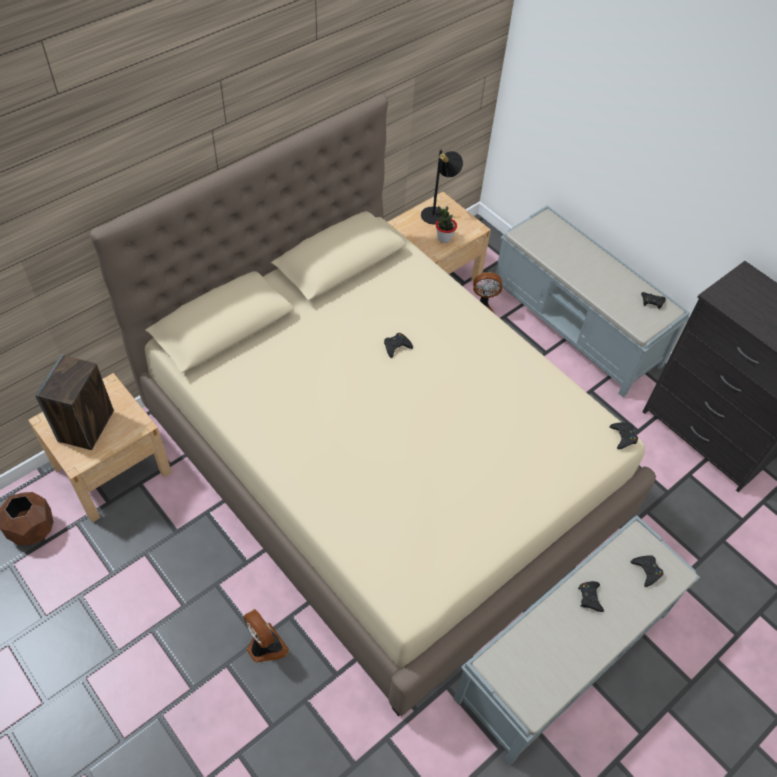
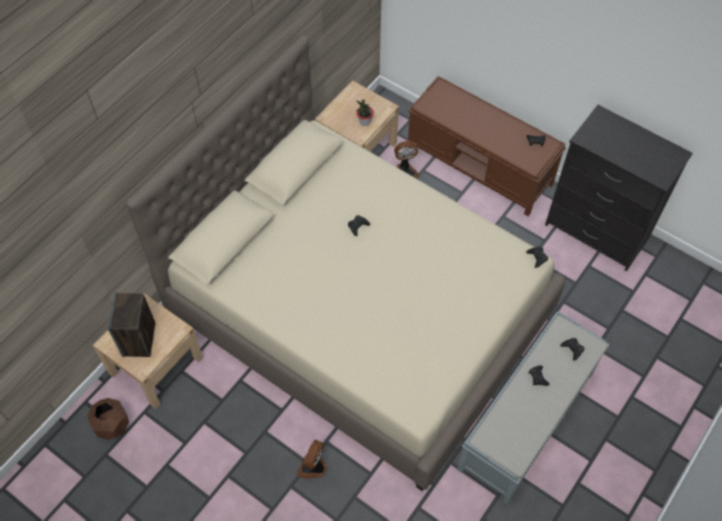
camera: 10 degrees left, 5 degrees up
(265, 646) = (314, 467): fan -> fan turned 105 degrees counterclockwise
(437, 213) = (353, 101): black table lamp -> none
(576, 326) = (480, 166): grey bench -> brown bench

